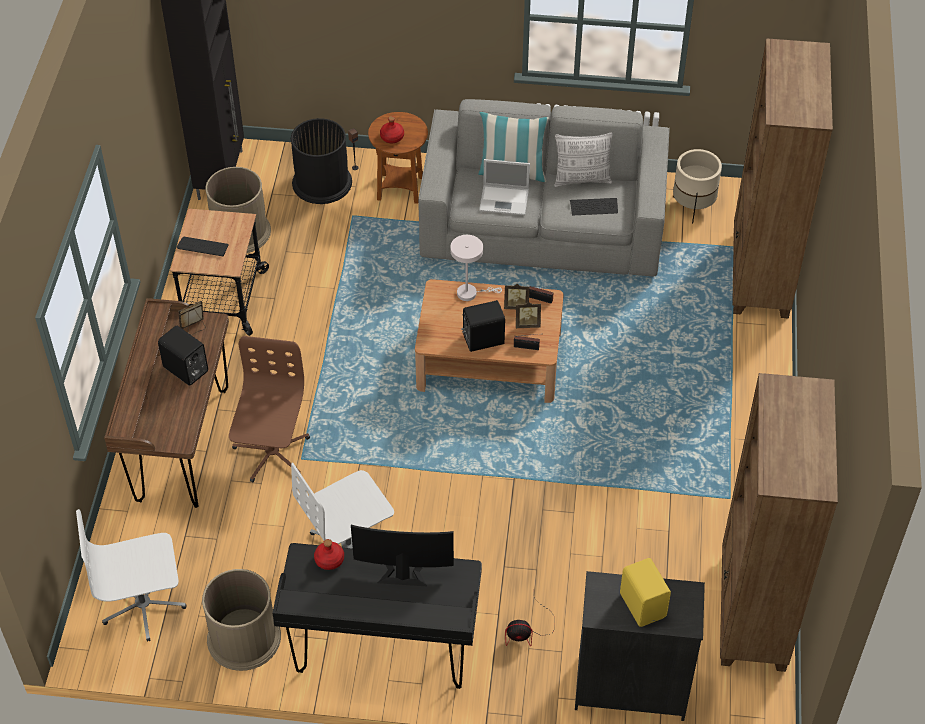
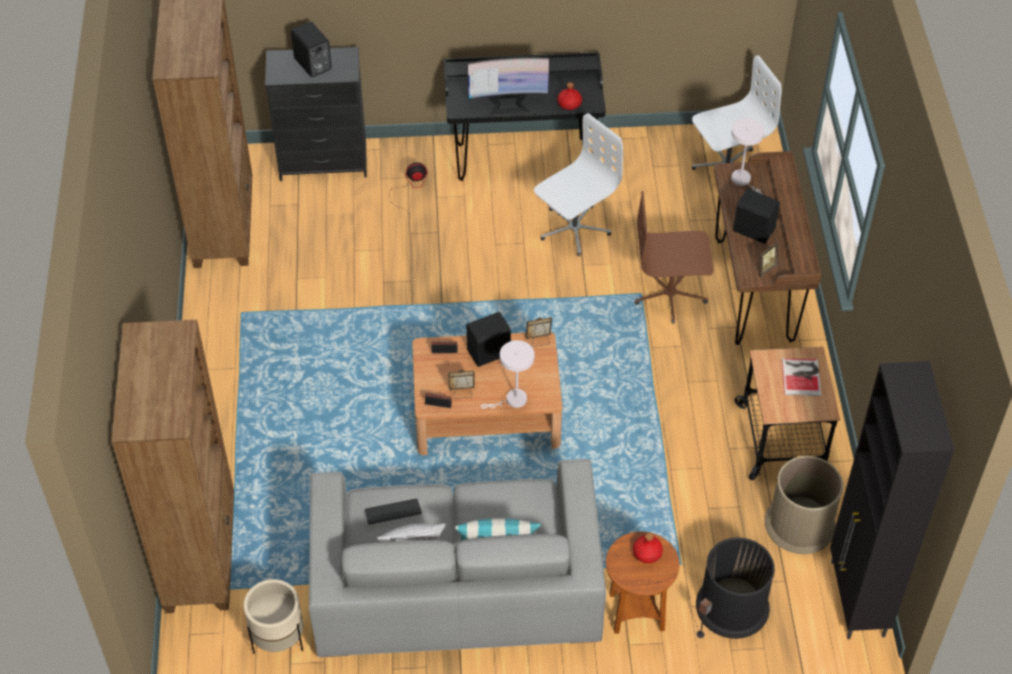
camera: 170 degrees right, 0 degrees up
(170, 428) = (743, 181): none -> white table lamp
(203, 247) = (802, 376): keyboard -> book
(244, 638) = (636, 155): brown trash can -> none
(271, 453) = (670, 295): brown office chair -> brown office chair turned 90 degrees clockwise
(505, 200) = (496, 507): laptop -> none
(527, 324) = (447, 375): picture frame -> picture frame (539, 341)
(643, 604) = (312, 65): yellow speaker -> black speaker

